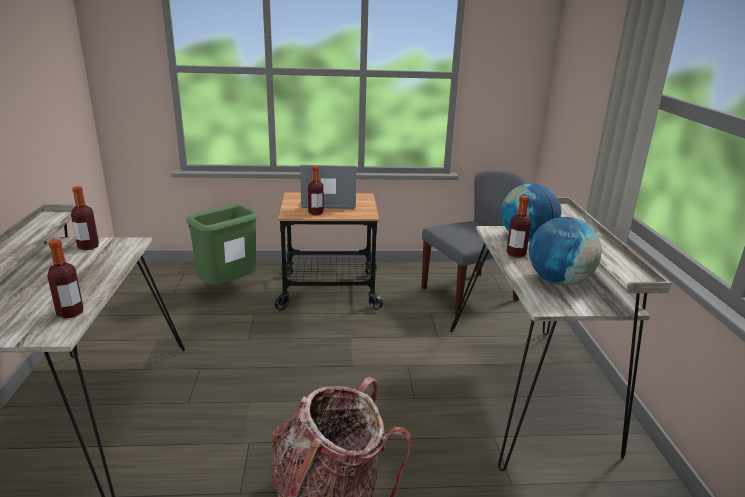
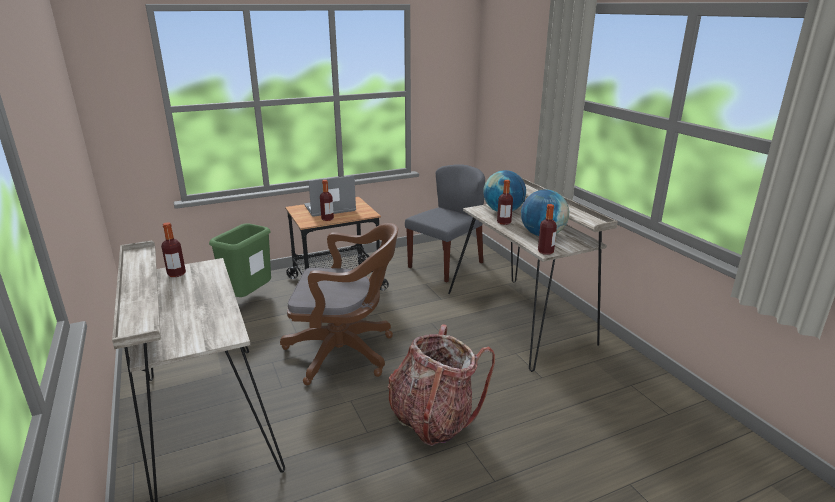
camera: 20 degrees left, 0 degrees up
(70, 313) = (223, 321): bottle -> bottle (545, 252)
(284, 378) = (346, 353): none -> brown office chair

